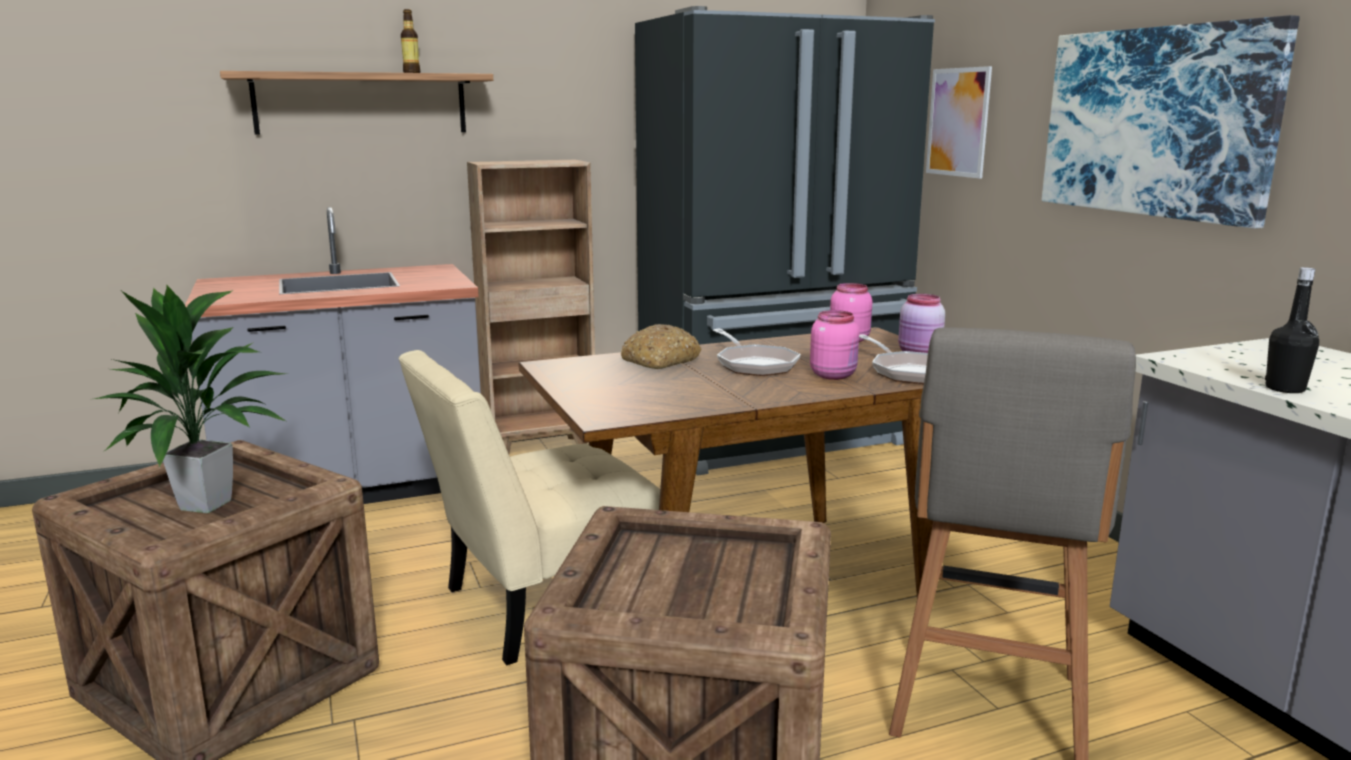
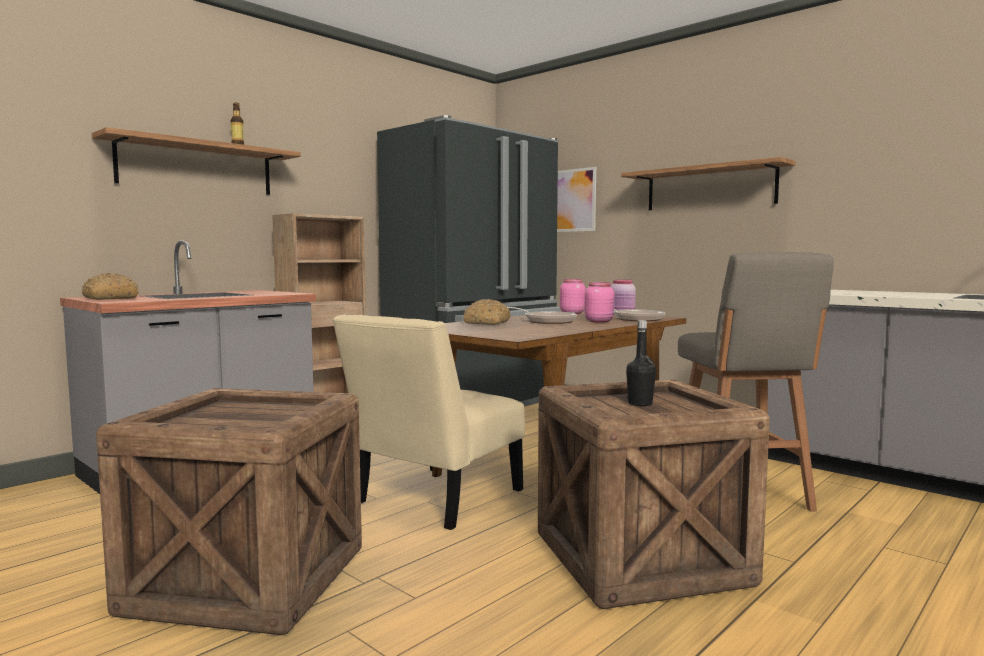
camera: 25 degrees left, 10 degrees down
(208, 504) = (252, 417): potted plant -> none
(229, 288) = (109, 298): none -> bread
(1156, 122) = (709, 188): picture -> shelf
(1285, 389) = (848, 294): black bottle -> black bottle (640, 404)

